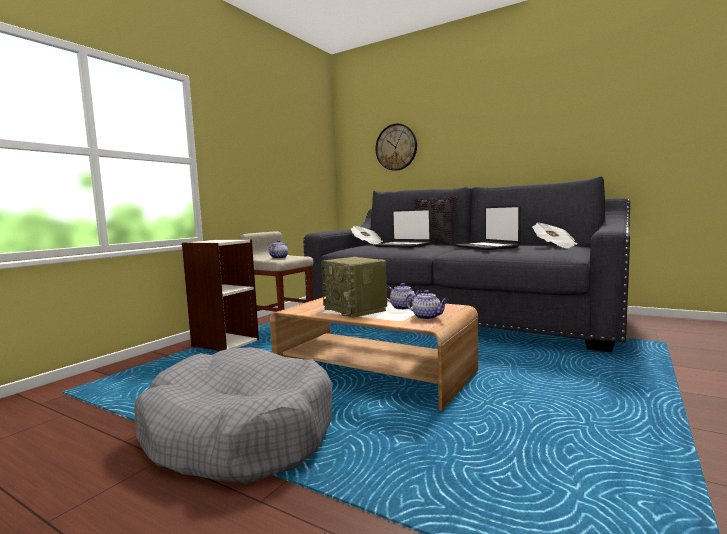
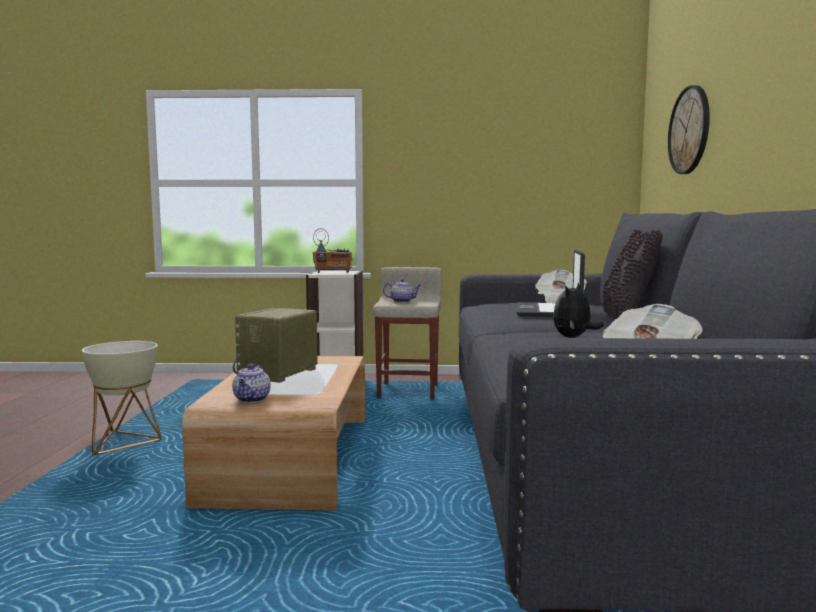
camera: 60 degrees right, 0 degrees up
(222, 241) = (333, 273): none -> radio
(238, 433) = (125, 442): grey dog bed -> planter
(403, 307) = (301, 386): teapot -> none
(487, 247) = (573, 337): laptop -> plush toy

